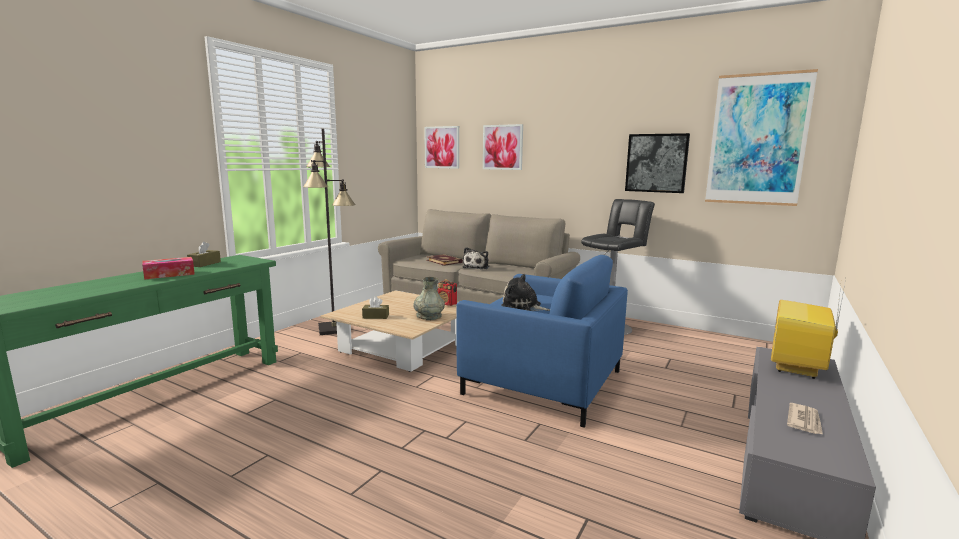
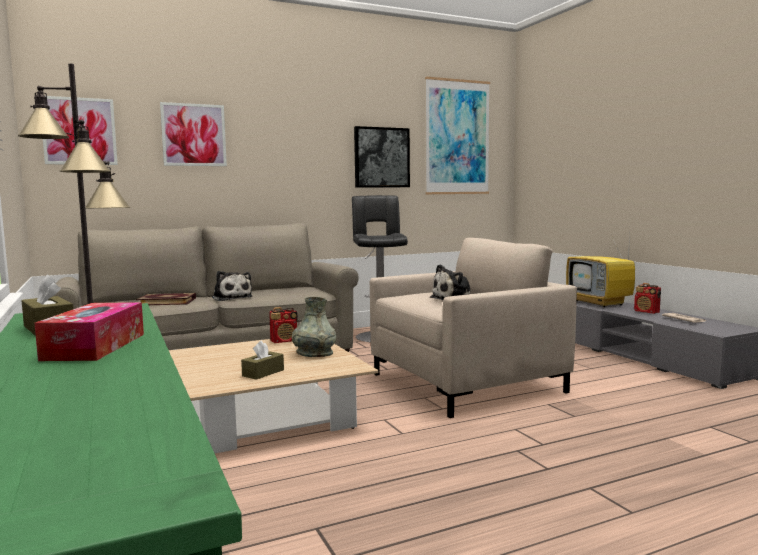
camera: 55 degrees left, 5 degrees down
(543, 382) = (466, 383): blue armchair -> beige armchair
(804, 396) = (647, 312): none -> radio

